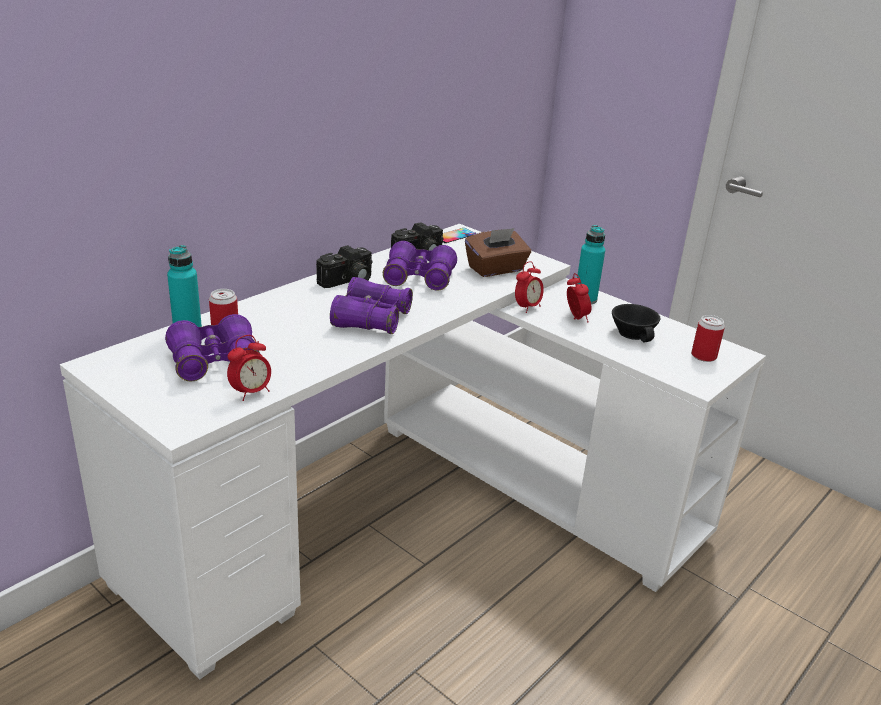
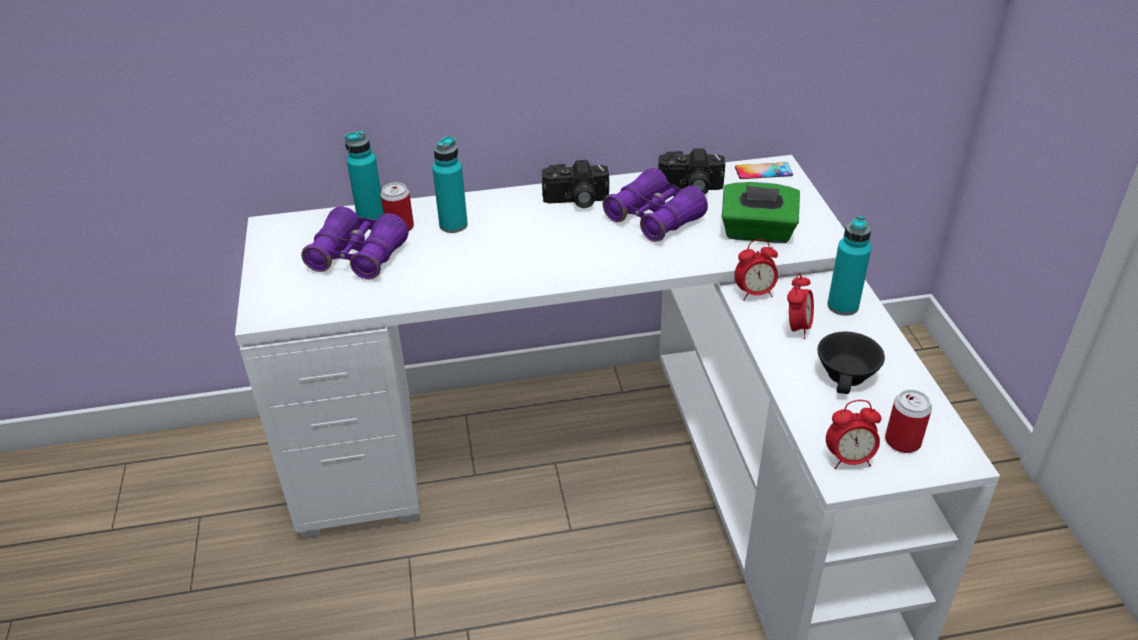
camera: 40 degrees right, 10 degrees up
(251, 392) = (351, 301): alarm clock -> alarm clock (849, 459)
(270, 320) = (453, 225): none -> turquoise bottle
(371, 319) = (545, 255): purple binoculars -> none
(496, 269) = (757, 232): brown tissue box -> green tissue box

